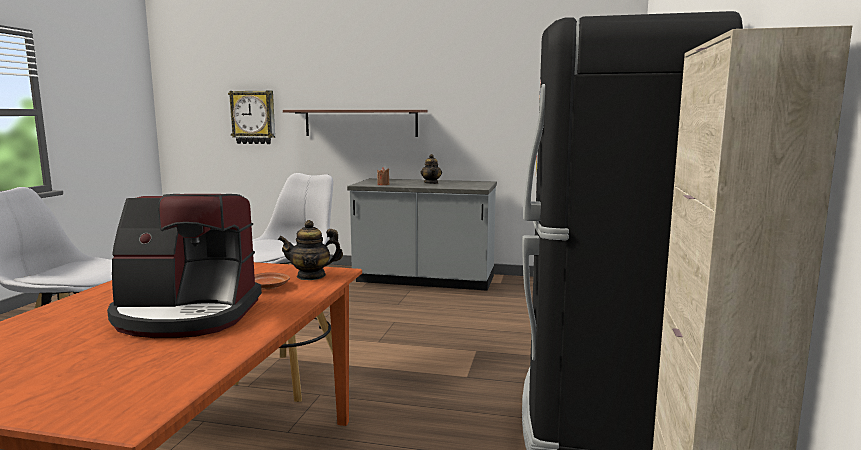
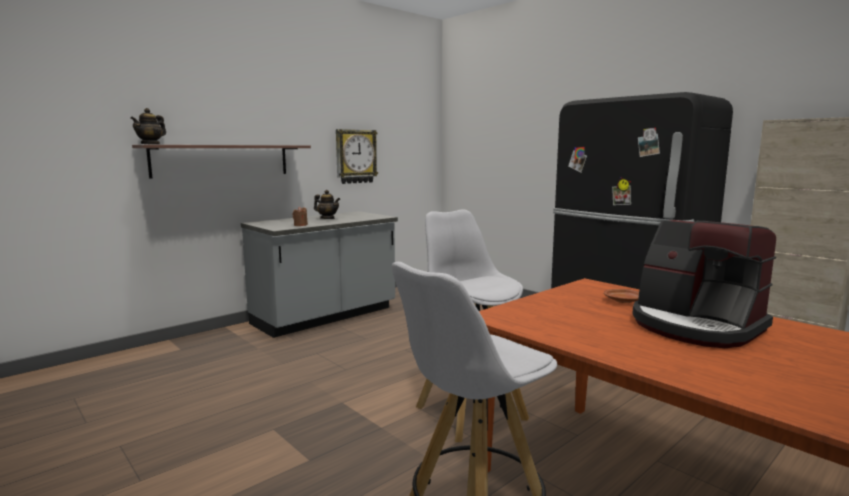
camera: 55 degrees left, 0 degrees up
(186, 315) = (695, 326): coffee machine -> coffee machine turned 105 degrees clockwise
(253, 117) = (55, 155): wall clock -> wall clock (355, 156)
(311, 276) = (597, 289): teapot -> teapot (151, 144)

